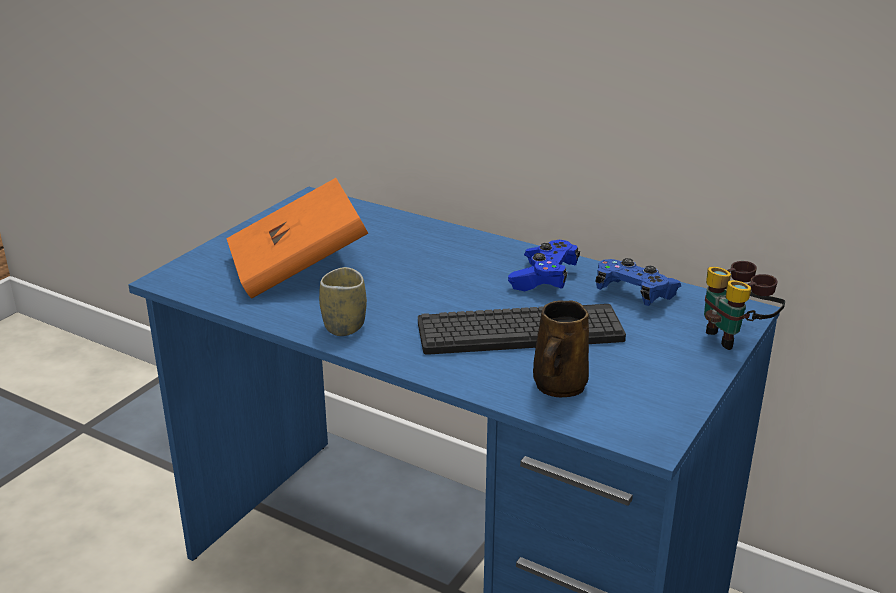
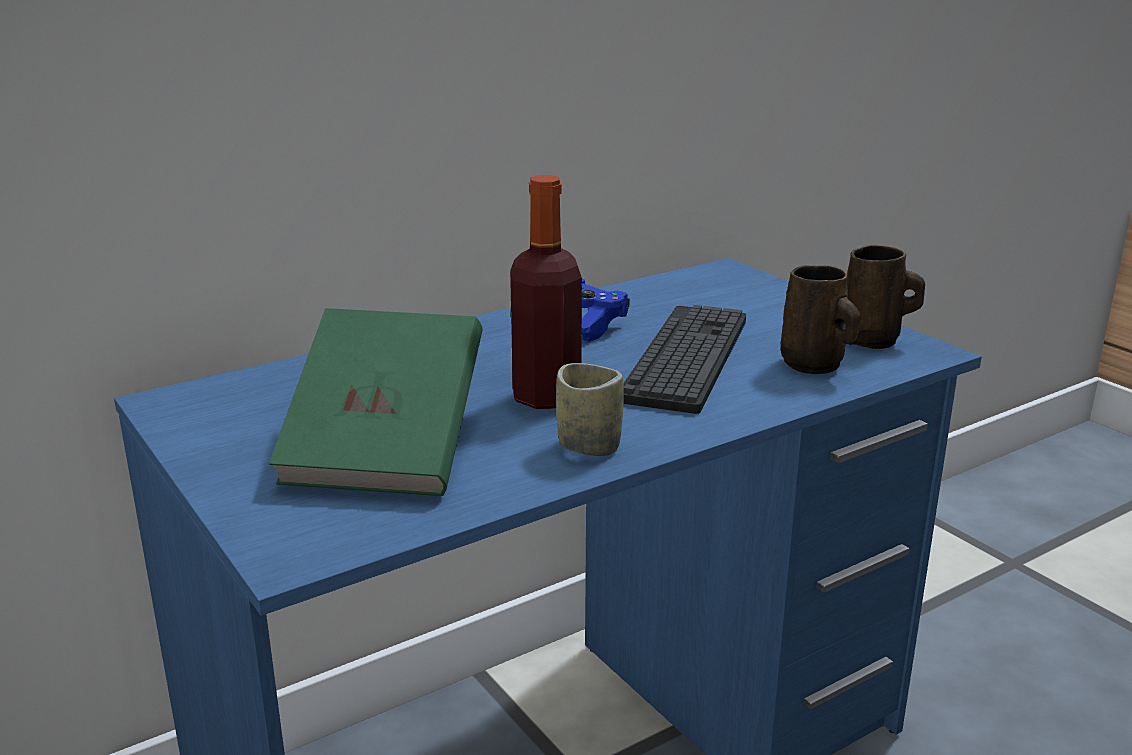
camera: 65 degrees left, 5 degrees down
(298, 268) = (387, 448): orange book -> green book
(406, 296) = (546, 397): none -> bottle
(634, 294) = (654, 297): blue game controller -> none
(645, 407) = (872, 341): none -> brown mug
(736, 336) = (769, 282): binoculars -> none

